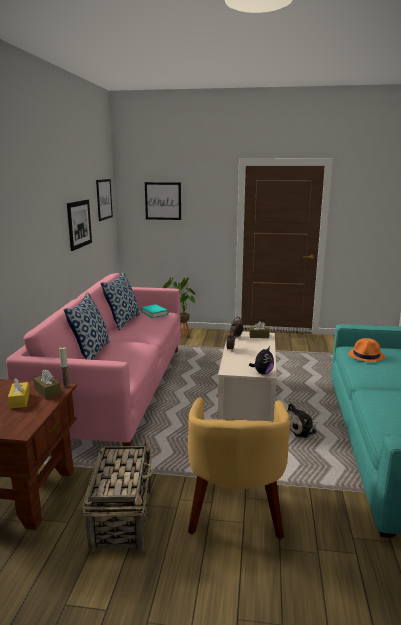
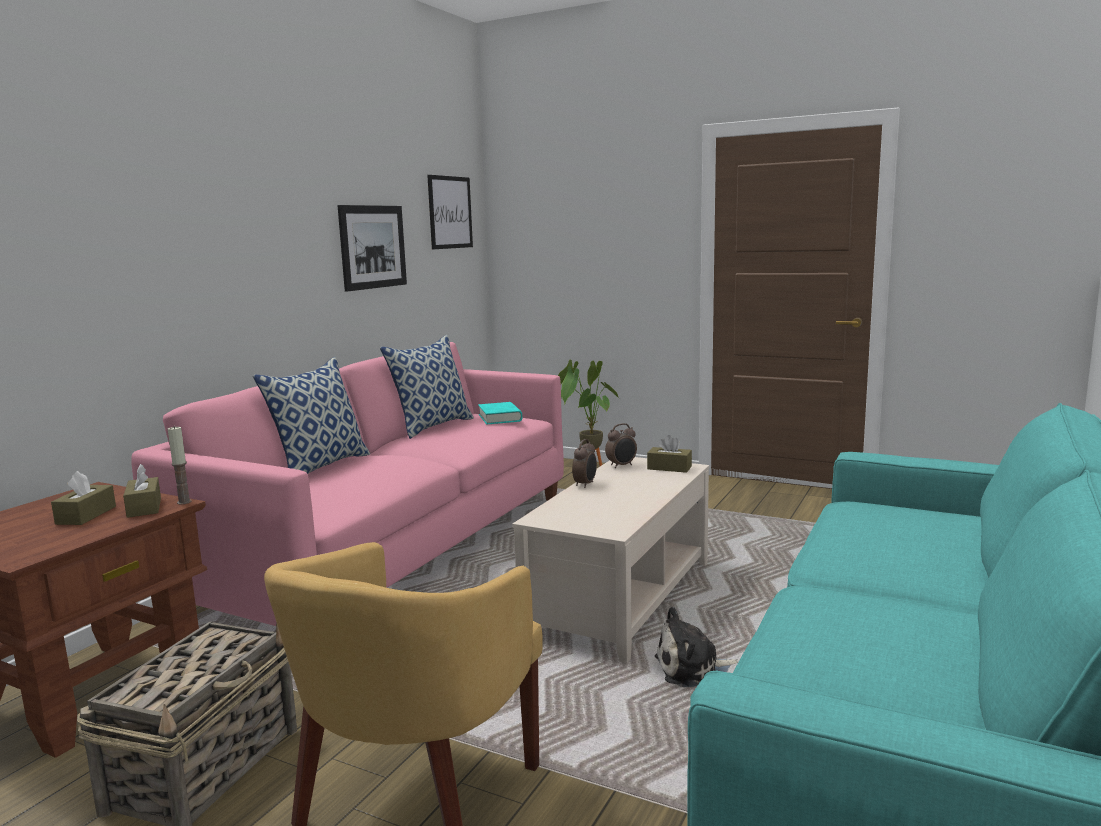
camera: 20 degrees right, 5 degrees down
(19, 400) = (86, 515): yellow tissue box -> brown tissue box
(163, 201) = (564, 216): picture -> none
(262, 373) = (604, 529): plush toy -> none
(366, 355) = (876, 520): orange hat -> none

